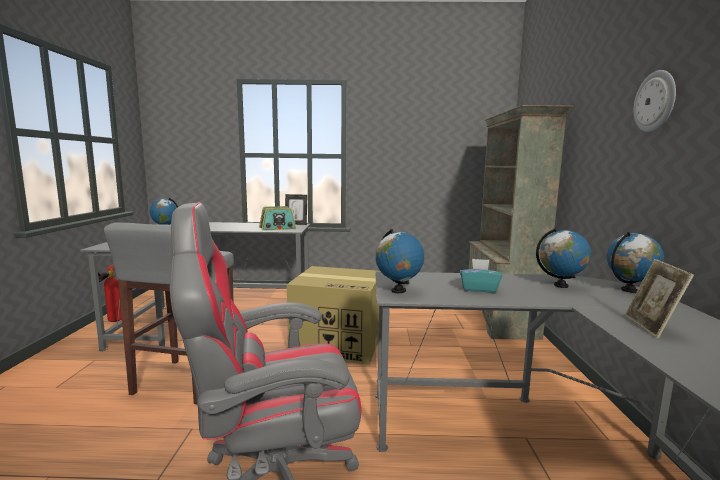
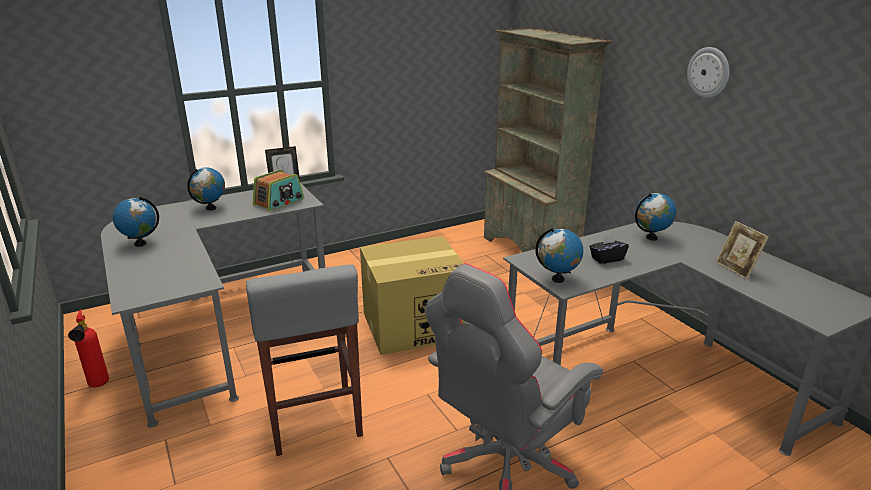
camera: 30 degrees left, 15 degrees up
(478, 289) = (607, 259): turquoise tissue box -> black tissue box
(629, 290) = (694, 231): globe -> globe (211, 208)

